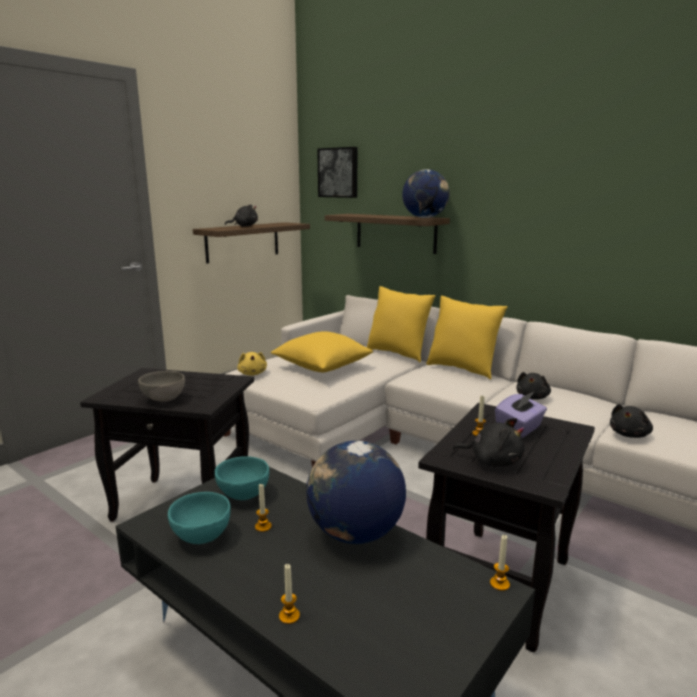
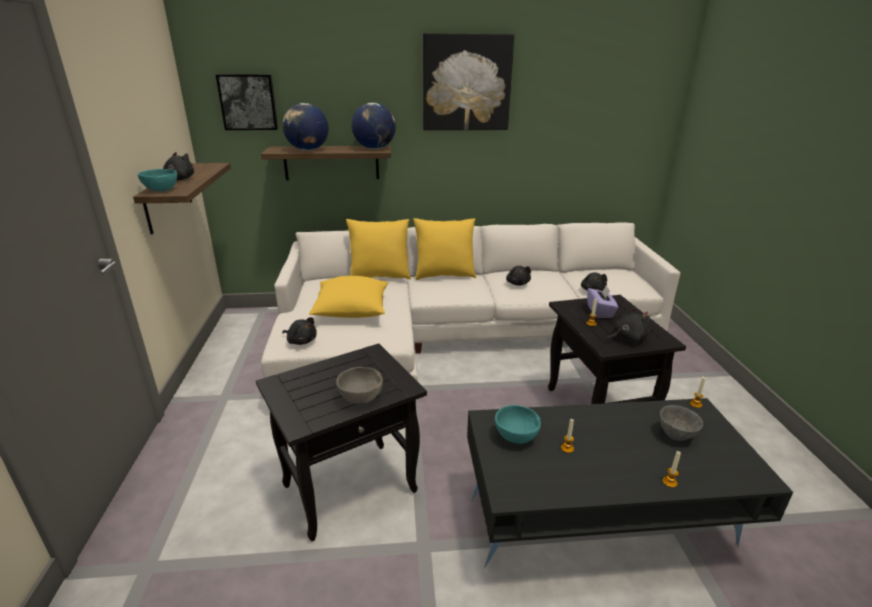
camera: 45 degrees left, 10 degrees up
(201, 536) = (552, 478): turquoise bowl -> turquoise bowl (161, 190)
(252, 374) = (301, 341): yellow plush toy -> black plush toy
(355, 534) = (610, 420): globe -> globe (307, 150)
(397, 590) = (676, 435): none -> grey bowl
(537, 147) = (466, 83): none -> picture

